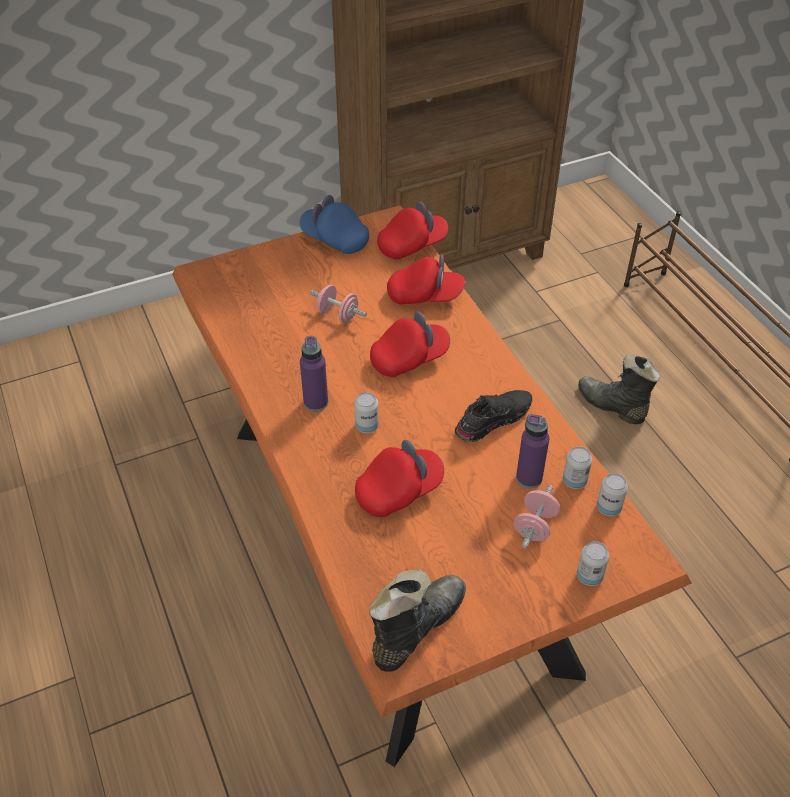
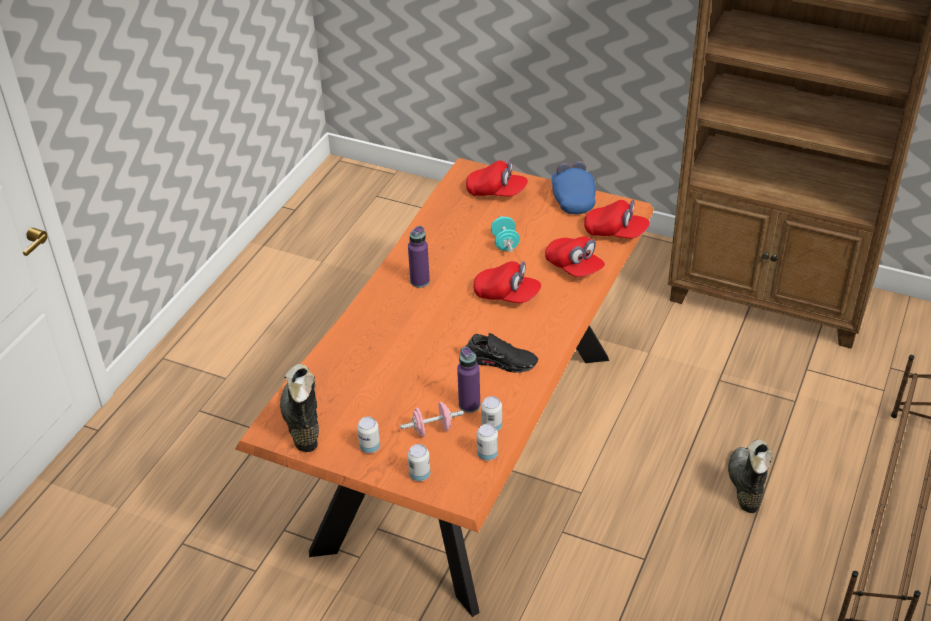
camera: 50 degrees right, 5 degrees down
(338, 315) = (505, 243): pink dumbbell -> turquoise dumbbell
(367, 426) = (426, 313): can -> can (370, 447)
(399, 491) = (392, 356): red cap -> red cap (496, 192)
(416, 628) = (300, 422): black boot -> black boot turned 105 degrees counterclockwise

